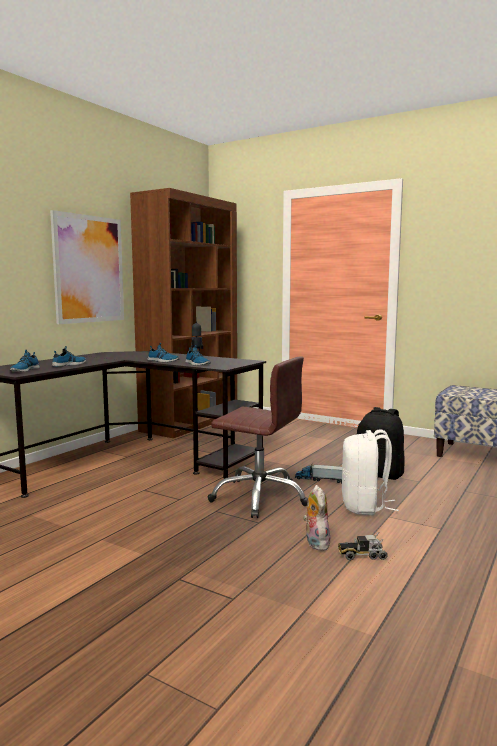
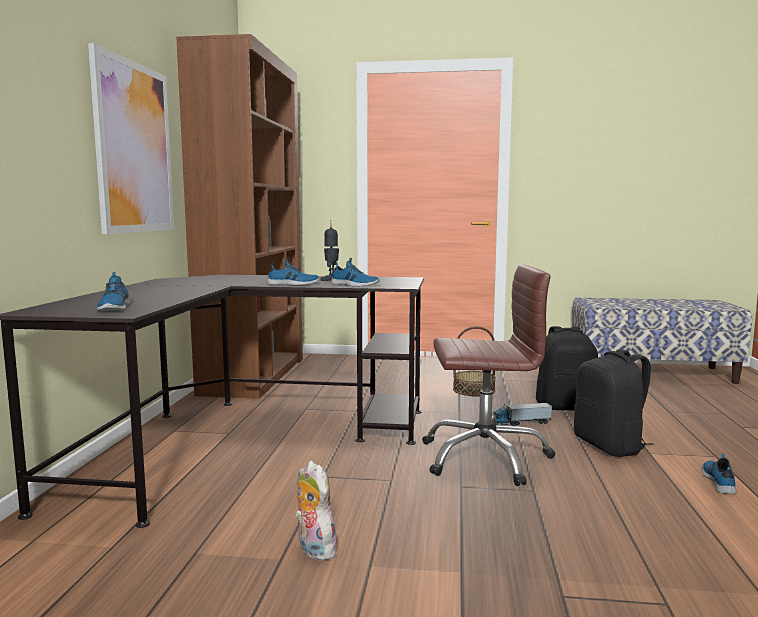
camera: 25 degrees left, 0 degrees up
(69, 364) = (166, 296): shoe -> shoe (719, 481)
(315, 543) = (634, 502): plush toy -> plush toy (313, 549)
(327, 452) = (474, 390): none -> basket
(361, 555) = (699, 505): toy truck -> none
(365, 506) = (610, 446): white backpack -> black backpack

